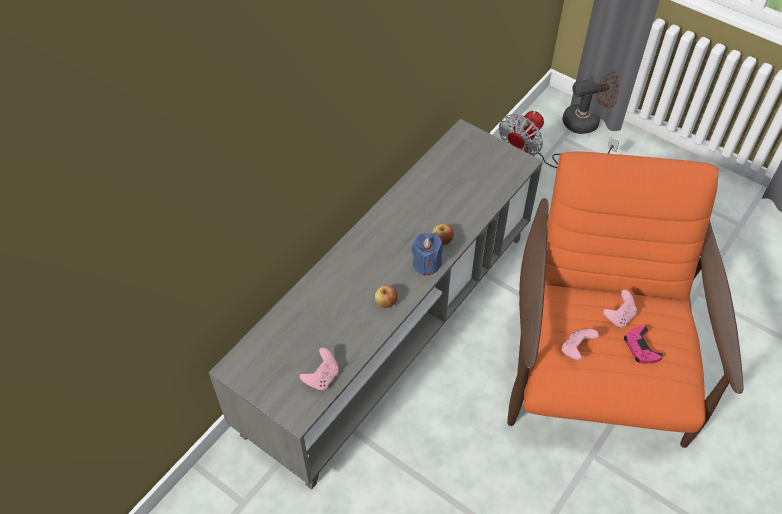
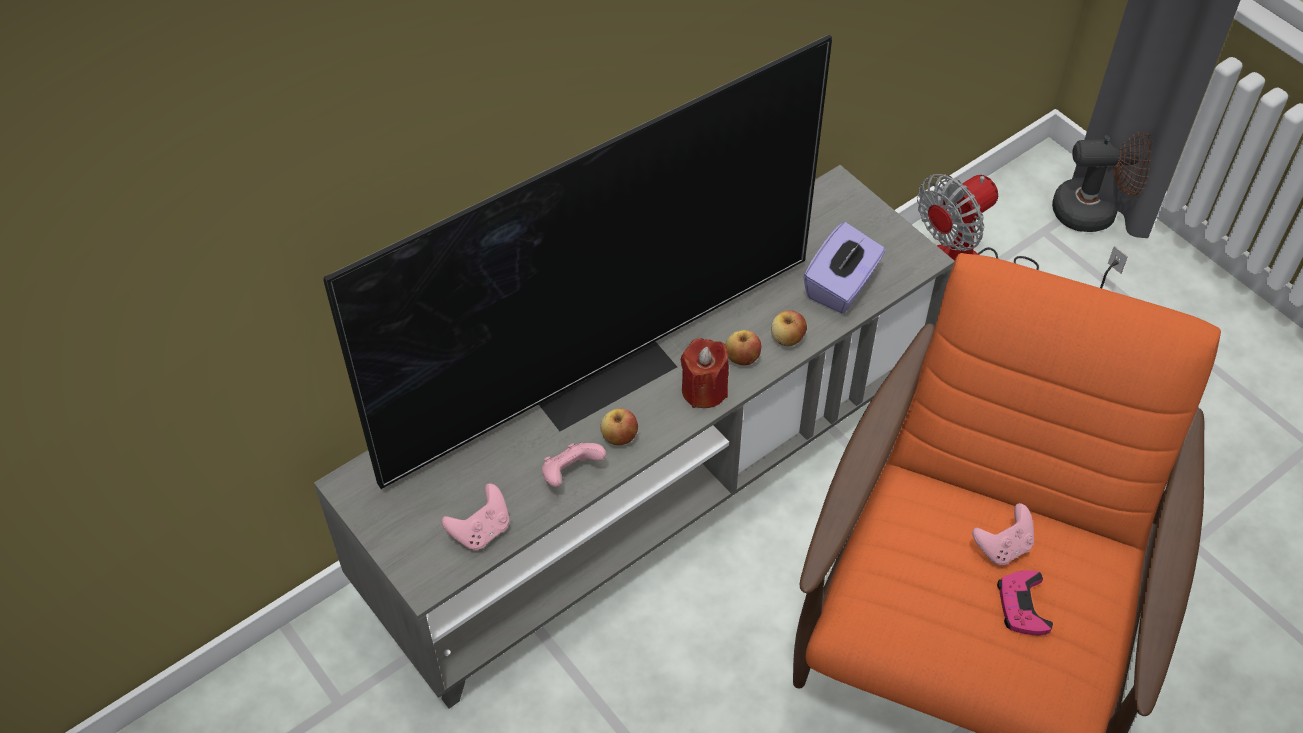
camera: 15 degrees right, 0 degrees up
(362, 266) = (600, 371): none -> television
(426, 264) = (704, 390): blue candle -> red candle
(464, 224) = (787, 338): none -> apple
(484, 187) = (841, 286): none -> purple tissue box
(576, 350) = (911, 584): pink game controller -> pink game controller (571, 473)

